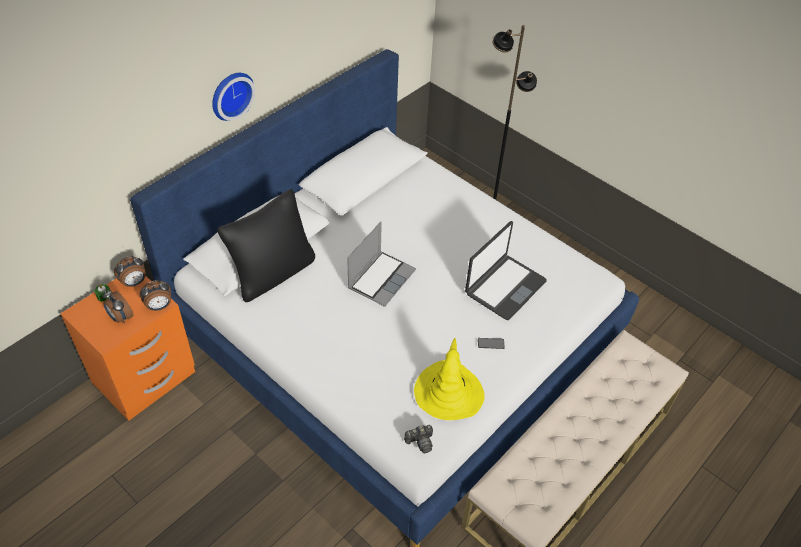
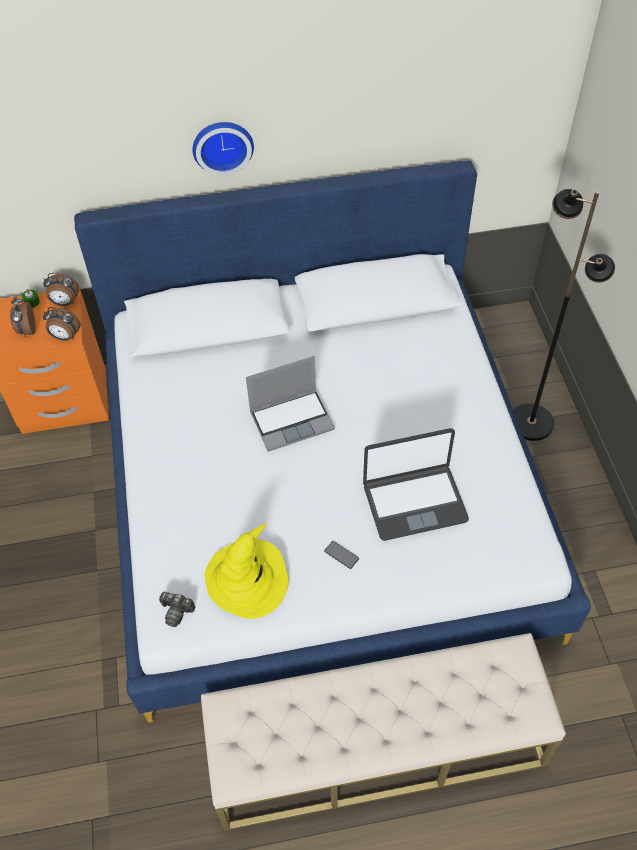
camera: 40 degrees right, 5 degrees up
(273, 273) = (196, 358): black pillow -> none

